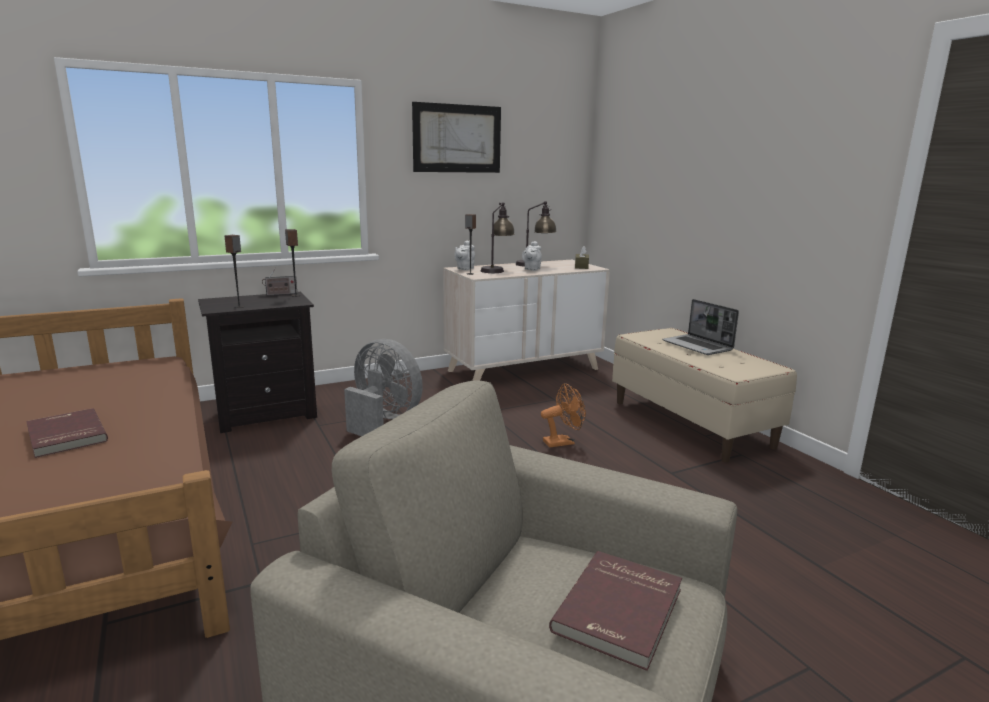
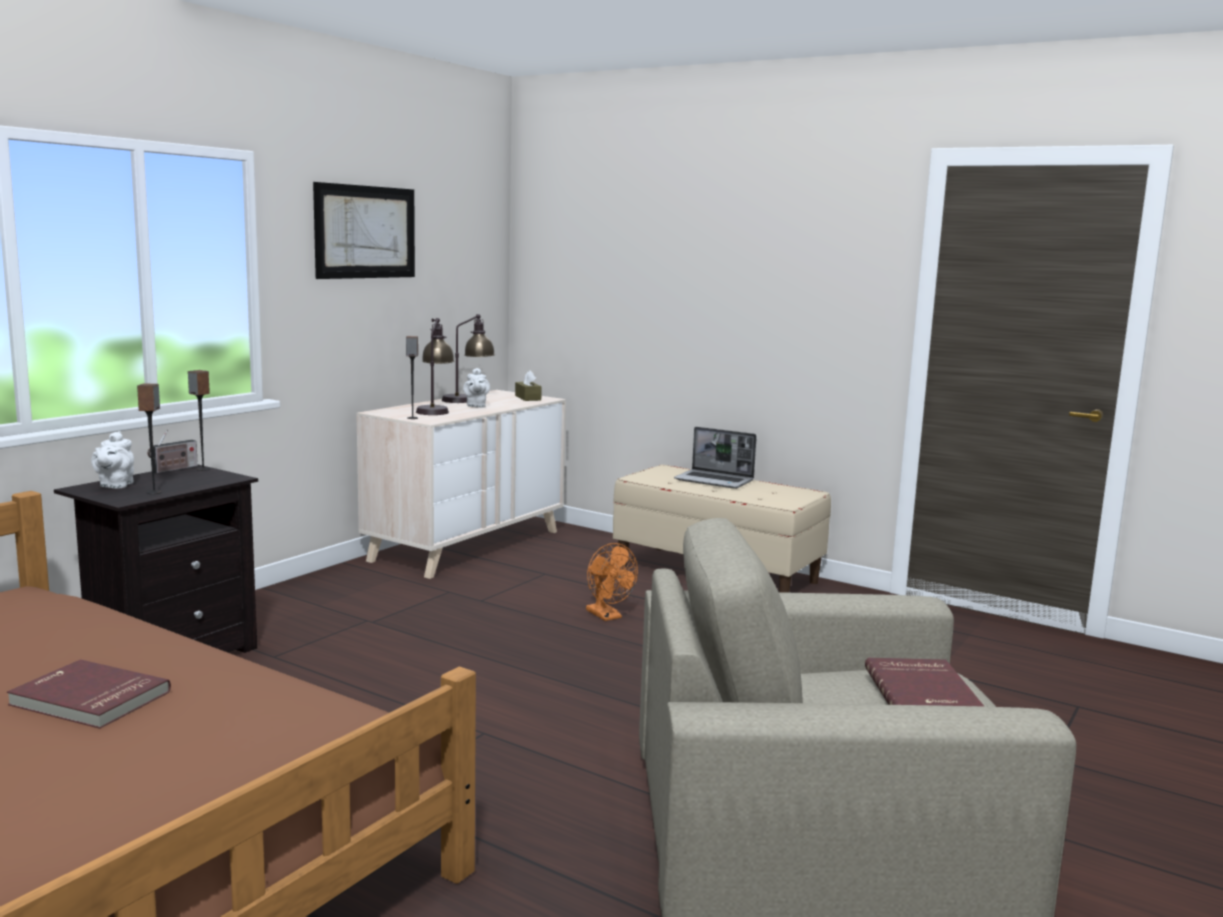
camera: 30 degrees left, 5 degrees down
(383, 421) = (360, 635): grey fan -> none
(464, 269) = (390, 412): white teapot -> white teapot (115, 485)
(563, 442) = (607, 616): orange fan -> orange fan turned 105 degrees clockwise

